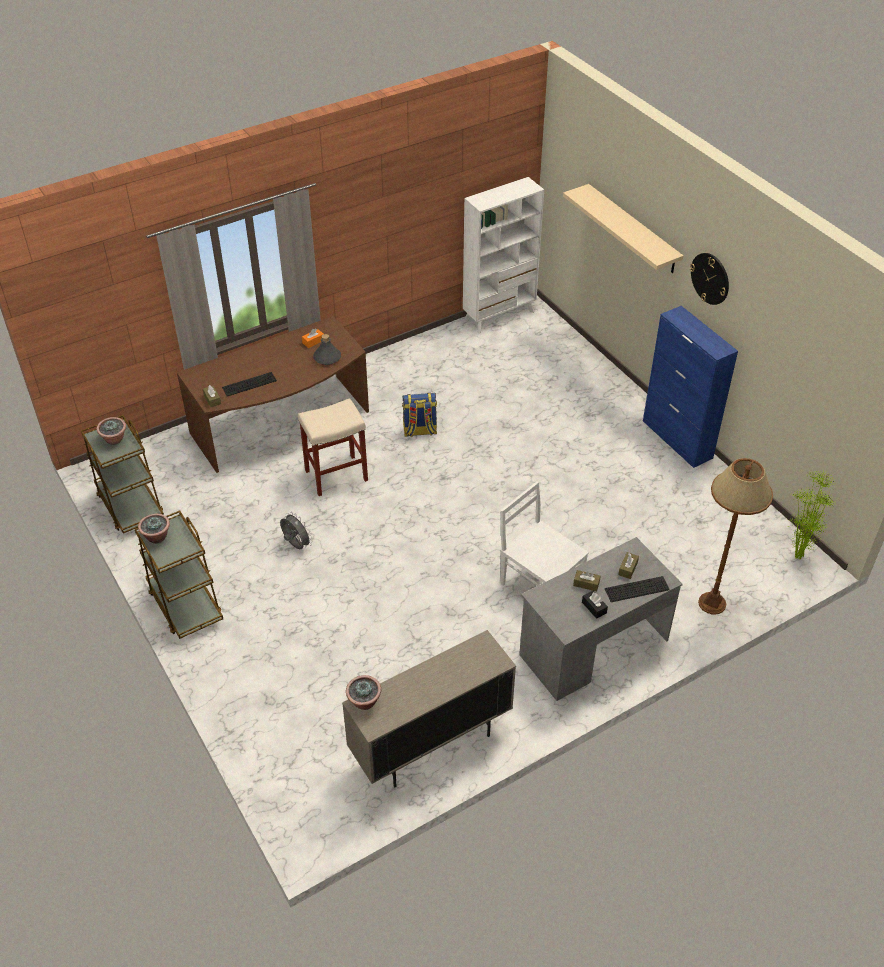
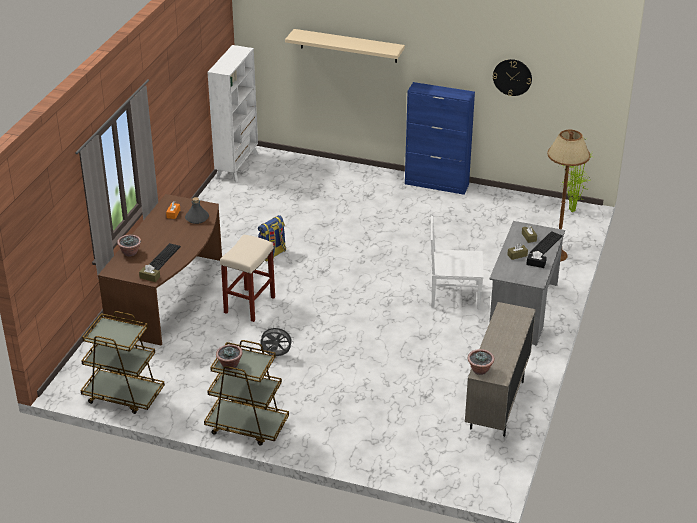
camera: 40 degrees left, 10 degrees down
(114, 439) = (114, 331): potted plant -> potted plant (130, 253)
(710, 278) = (434, 51): wall clock -> wall clock (512, 77)

